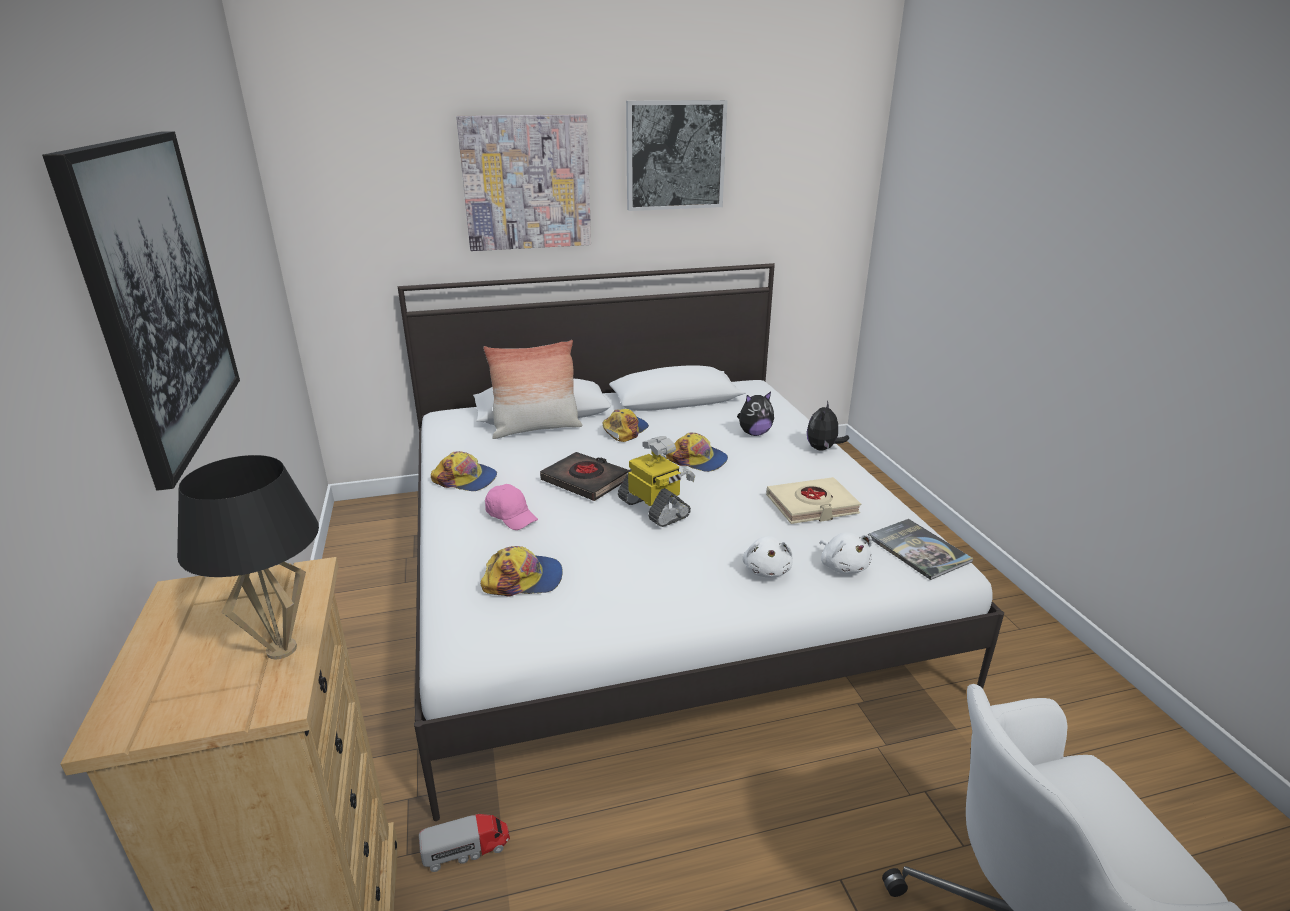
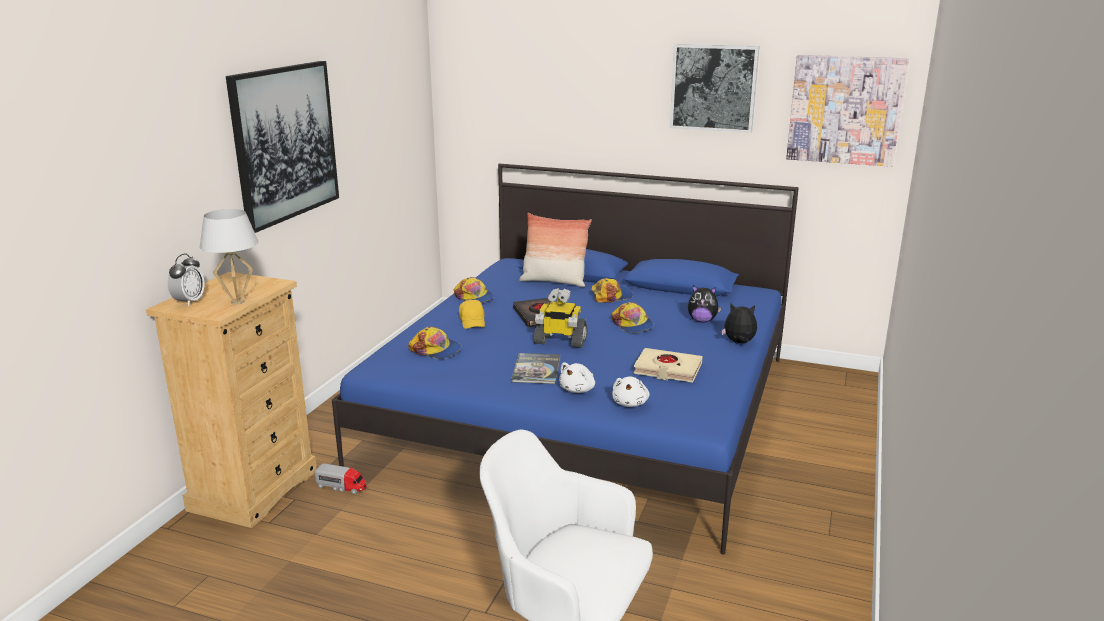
camera: 35 degrees right, 5 degrees down
(160, 693) = (189, 301): none -> alarm clock
(281, 649) = (237, 302): black table lamp -> white table lamp
(511, 516) = (472, 322): pink cap -> yellow cap
(526, 183) = (595, 100): picture -> picture (845, 110)
(650, 575) = (587, 408): white bed -> blue bed
(655, 508) = (559, 341): toy robot -> toy robot turned 105 degrees clockwise
(823, 449) = (739, 343): plush toy -> plush toy turned 45 degrees clockwise
(918, 549) = (699, 412): book -> book (536, 369)

